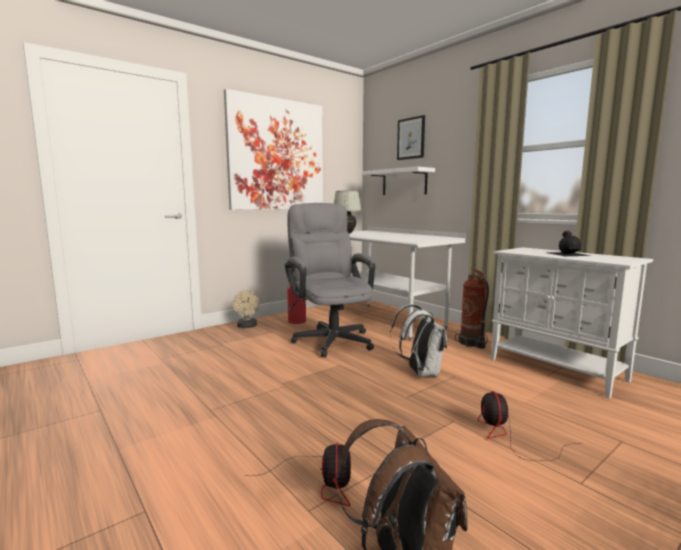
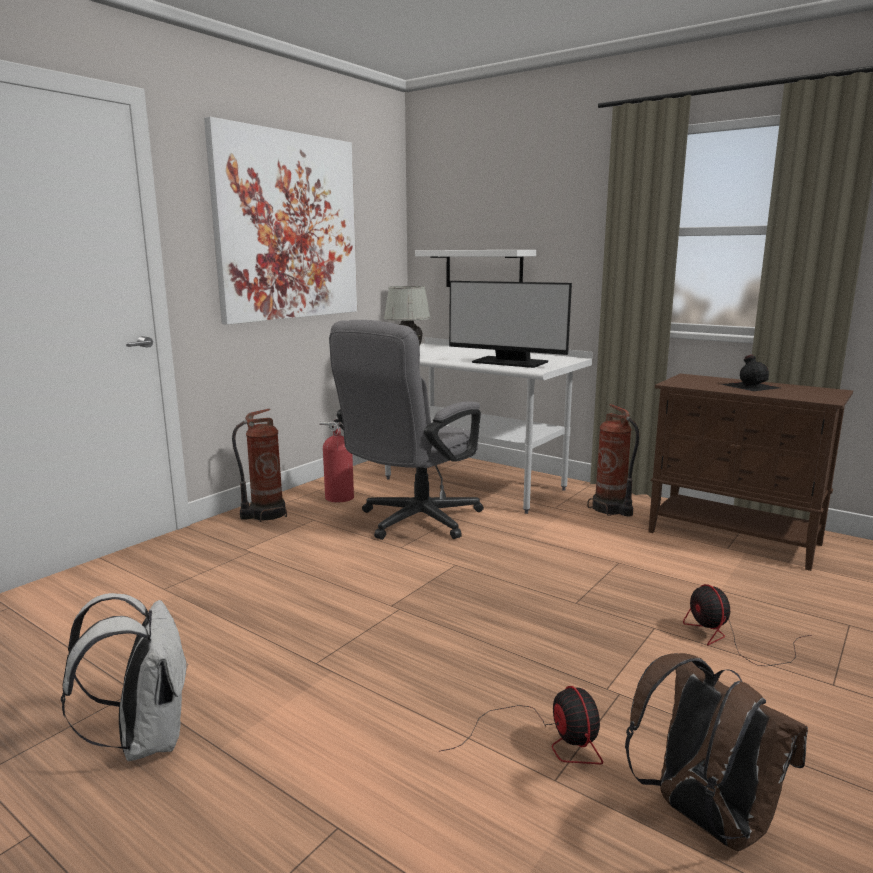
camera: 15 degrees left, 5 degrees up
(247, 326) = (265, 514): beige fan -> fire extinguisher
(330, 338) = (412, 522): grey office chair -> grey office chair turned 105 degrees counterclockwise
(404, 238) = (509, 362): none -> monitor
(411, 138) = (494, 201): picture -> none
(420, 373) = (572, 563): white backpack -> white backpack (145, 739)
(557, 370) = (735, 538): white cabinet -> brown cabinet

